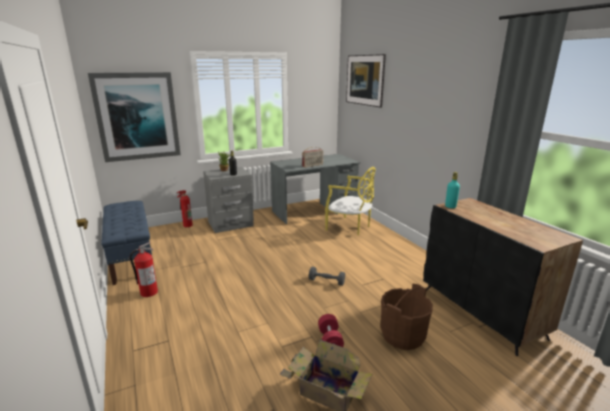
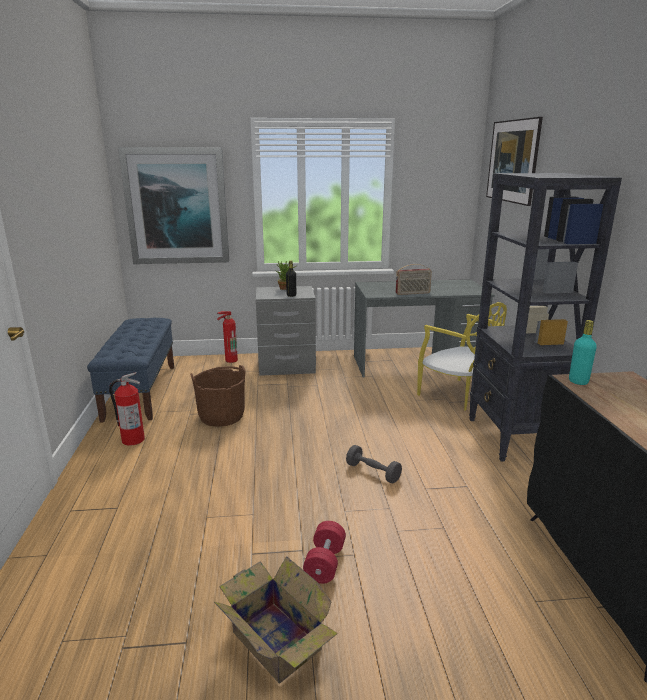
camera: 20 degrees right, 0 degrees up
(393, 246) = (514, 438): none -> black bookcase
(402, 335) = (445, 585): brown bucket -> brown bucket (221, 416)

